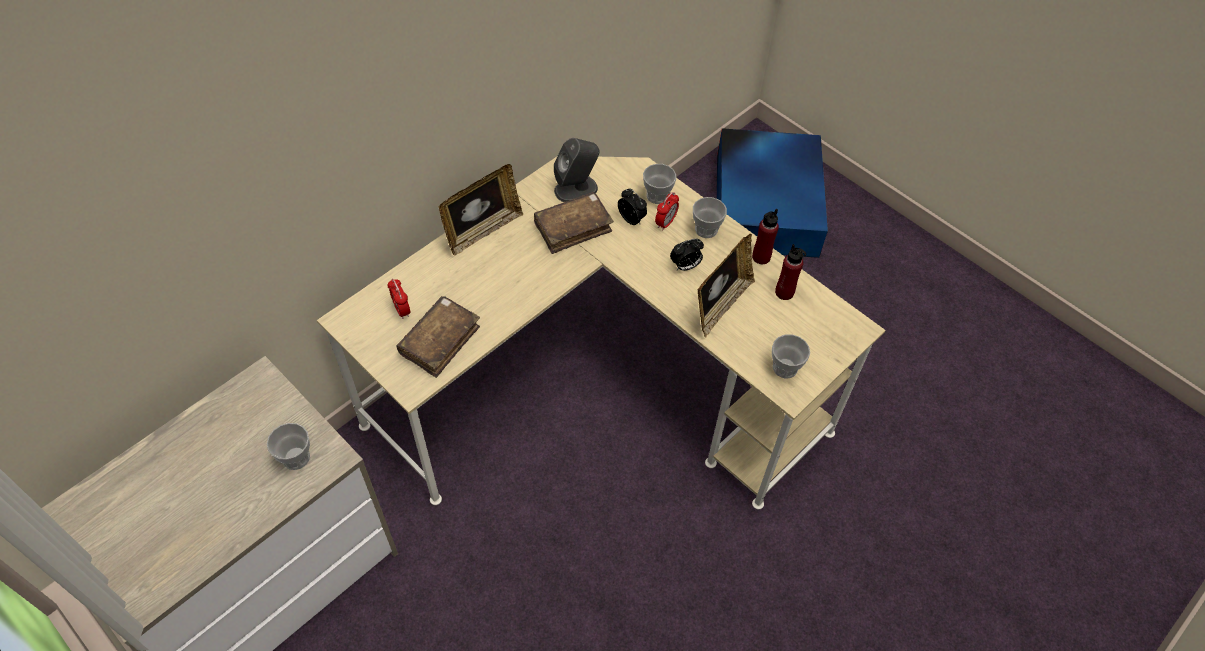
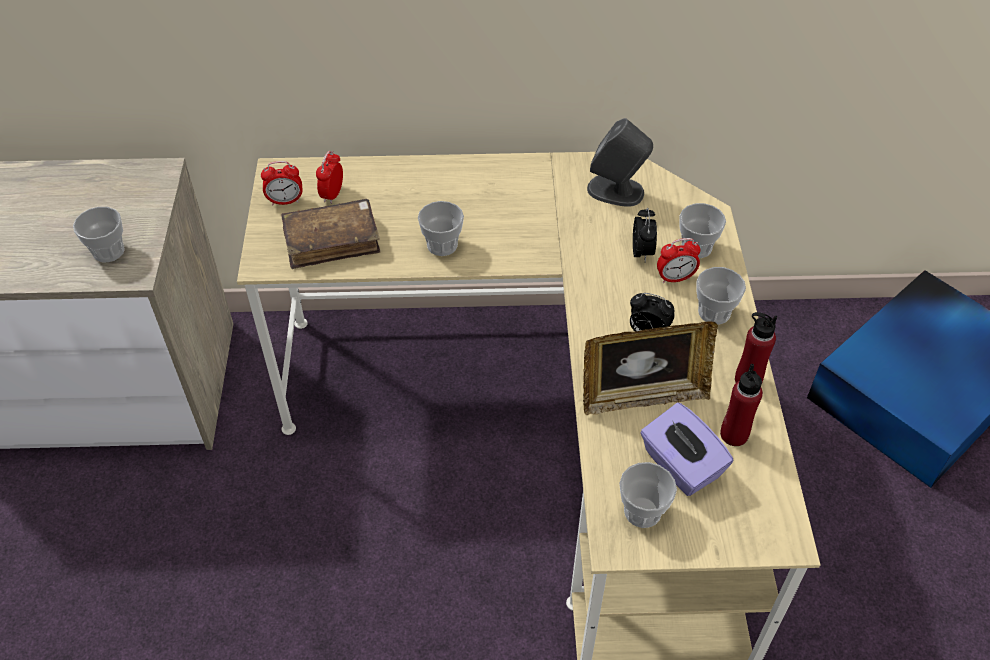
camera: 45 degrees right, 5 degrees down
(375, 336) = (285, 201): none -> alarm clock
(482, 230) = (481, 173): picture frame -> none
(512, 295) = (442, 245): none -> cup
(573, 228) = (571, 223): brown book -> none
(777, 329) = (680, 465): none -> purple tissue box

